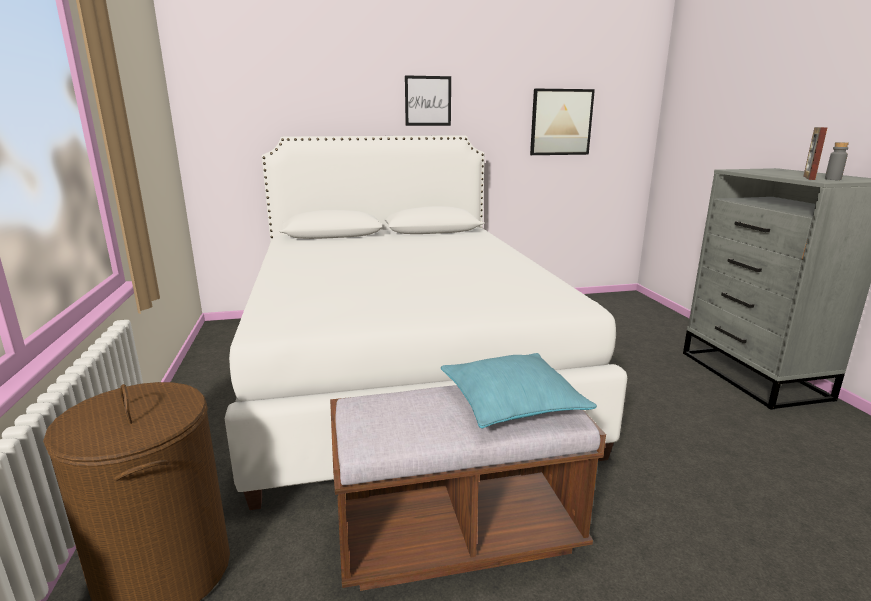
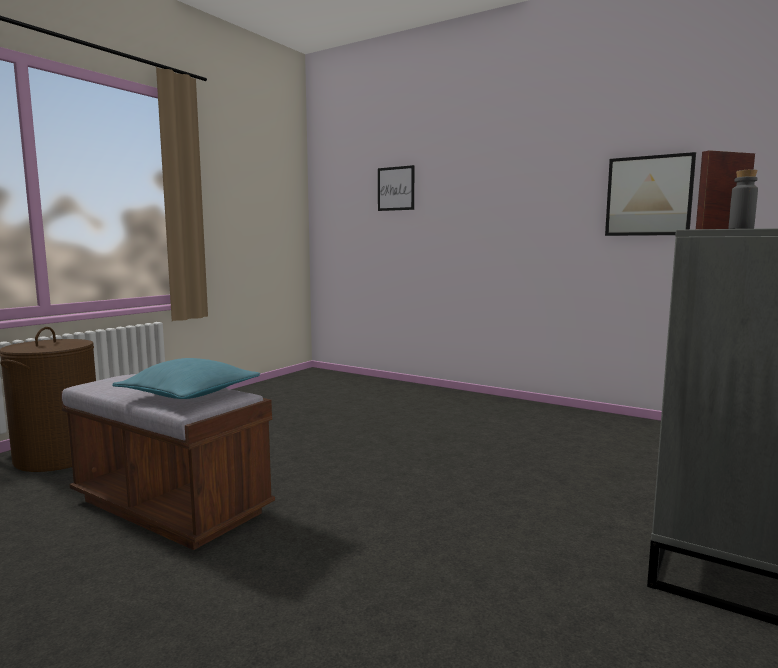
camera: 45 degrees right, 10 degrees down
(402, 370) = (356, 424): white bed -> none
(428, 101) = (491, 182): picture -> picture (396, 188)

